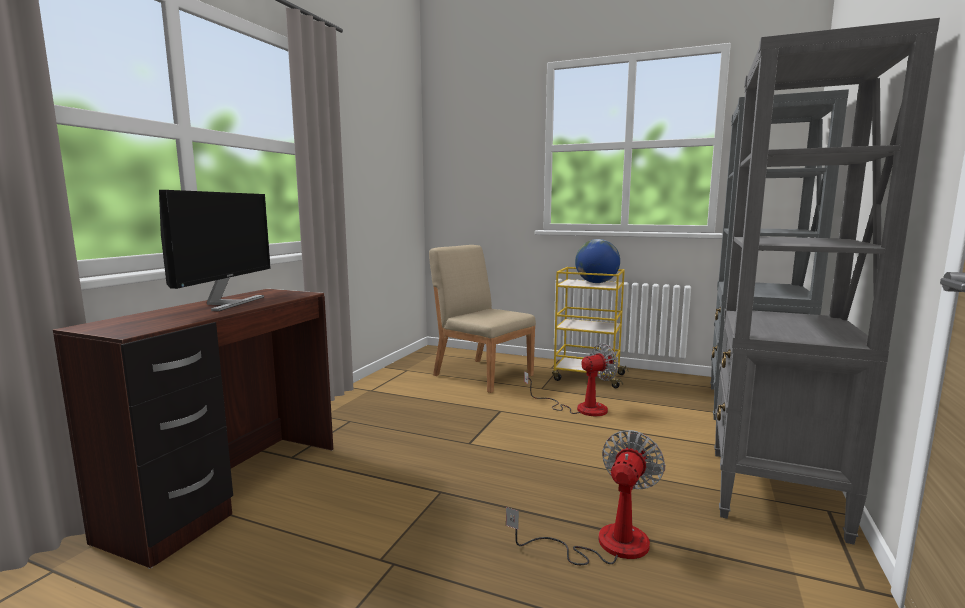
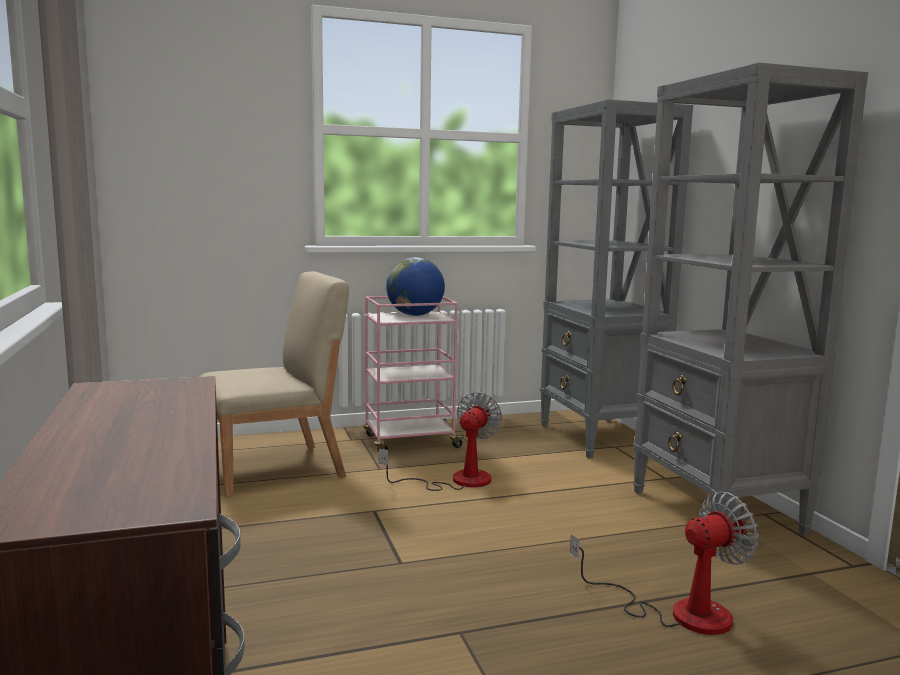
camera: 40 degrees left, 0 degrees up
(227, 303) = (124, 421): monitor -> none
(482, 374) = (276, 469): beige chair -> beige chair turned 150 degrees clockwise
(587, 377) = (410, 442): yellow cart -> pink cart
(604, 544) = (678, 612): fan -> fan turned 75 degrees clockwise

